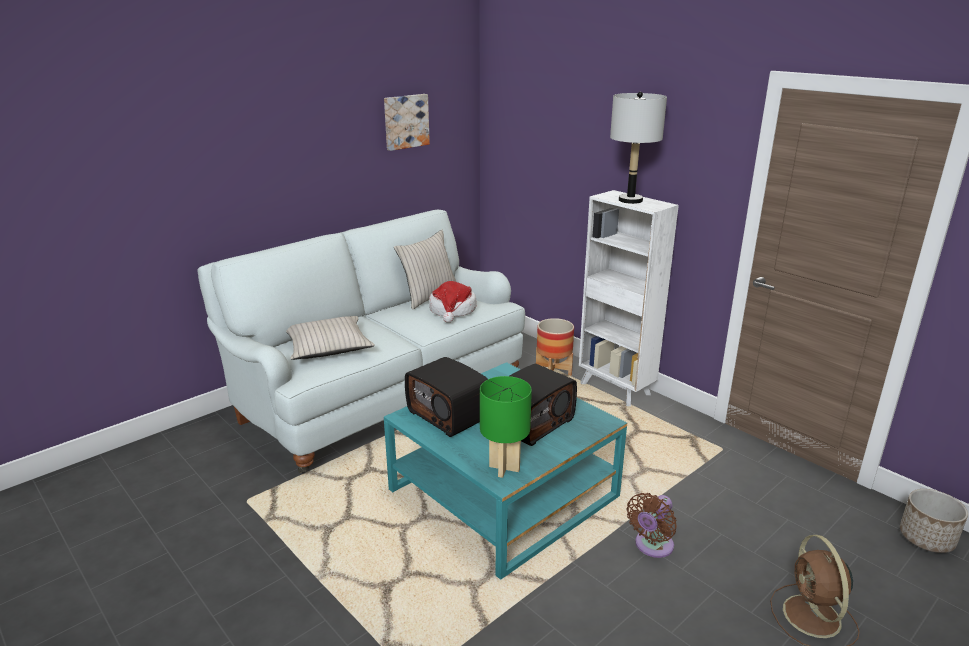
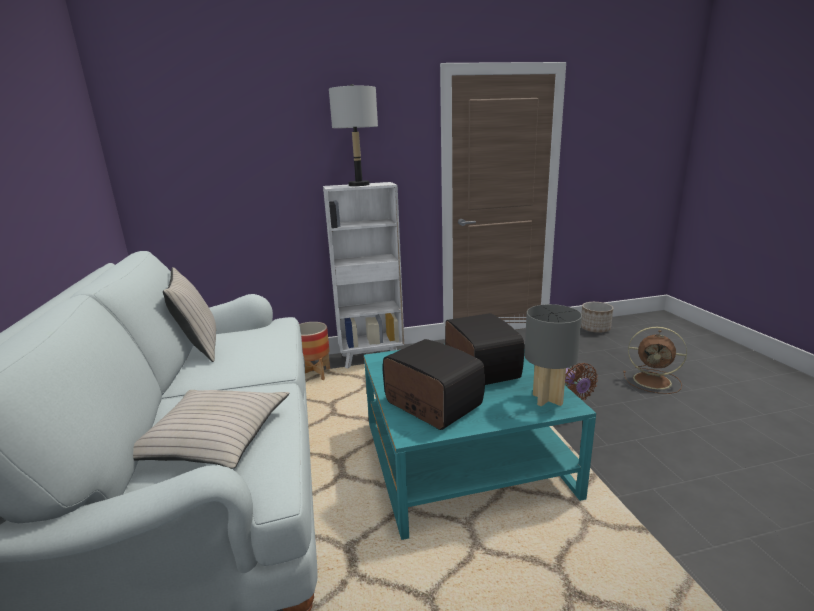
camera: 60 degrees left, 5 degrees down
(405, 121) = (51, 143): picture -> none
(450, 414) = (431, 405): radio -> radio turned 120 degrees counterclockwise
(452, 310) = (256, 342): hat -> none
(504, 468) = (548, 399): green table lamp -> grey table lamp

